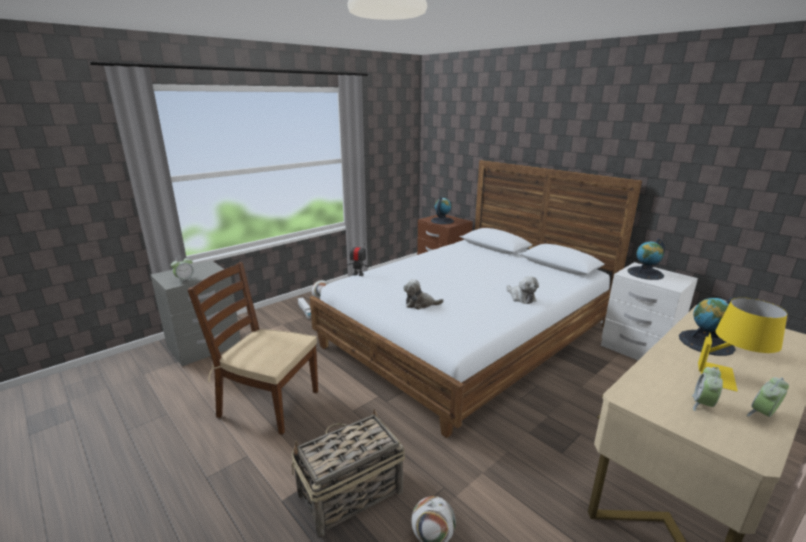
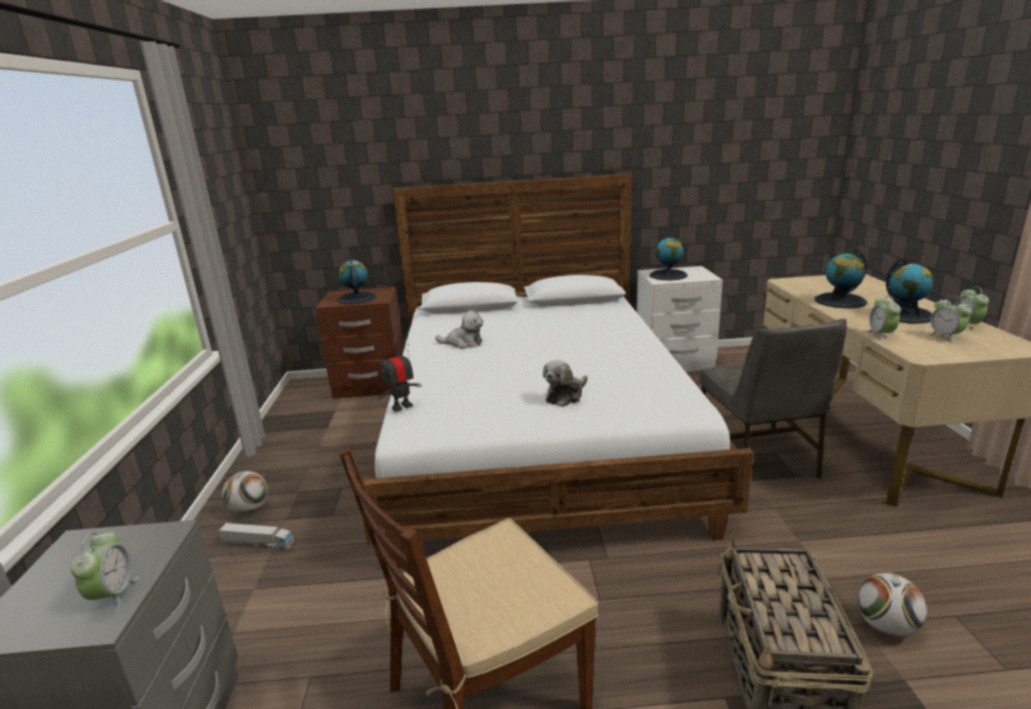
camera: 50 degrees left, 0 degrees up
(521, 297) = (625, 340): plush toy -> plush toy (463, 343)
(559, 428) = (758, 459): none -> grey chair
(648, 372) = (881, 335): none -> alarm clock
(729, 378) = (905, 315): yellow table lamp -> globe

